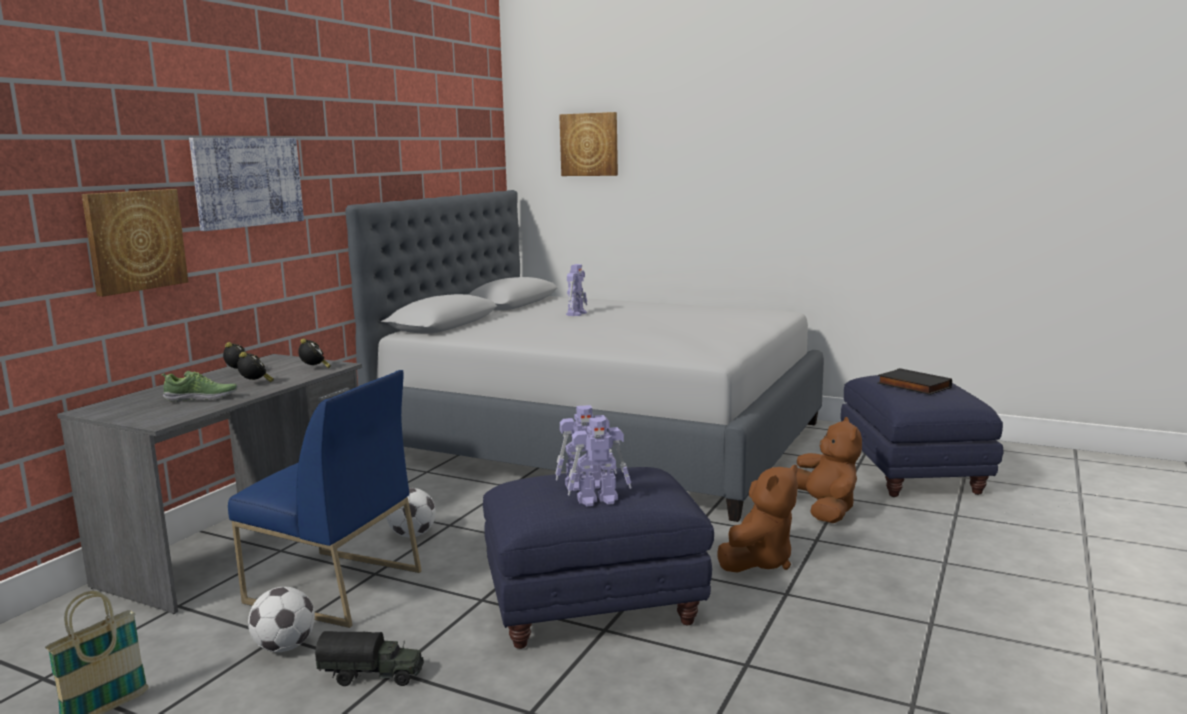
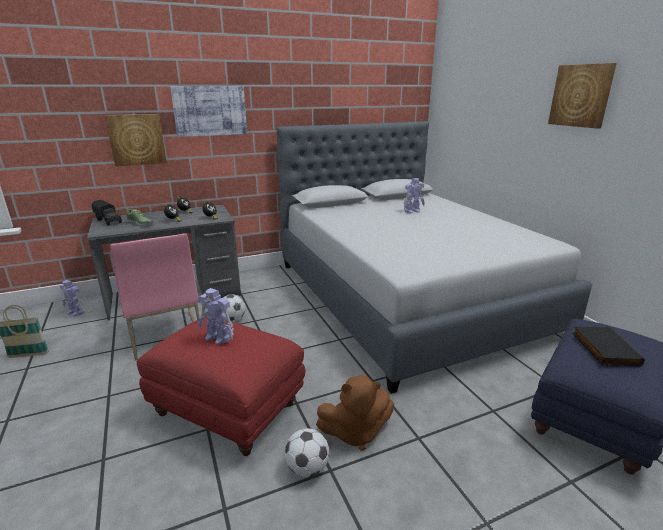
camera: 40 degrees right, 10 degrees up
(285, 647) = (105, 357): football -> football (307, 468)
(332, 587) = (164, 334): blue chair -> pink chair
(373, 676) = (100, 393): toy truck -> toy truck (109, 221)
(589, 144) = (472, 92): picture -> picture (581, 95)
(596, 605) = (229, 409): blue ottoman -> red ottoman
(599, 500) = (201, 353): toy robot -> toy robot (76, 312)
(825, 509) = (465, 415): brown plush toy -> none

